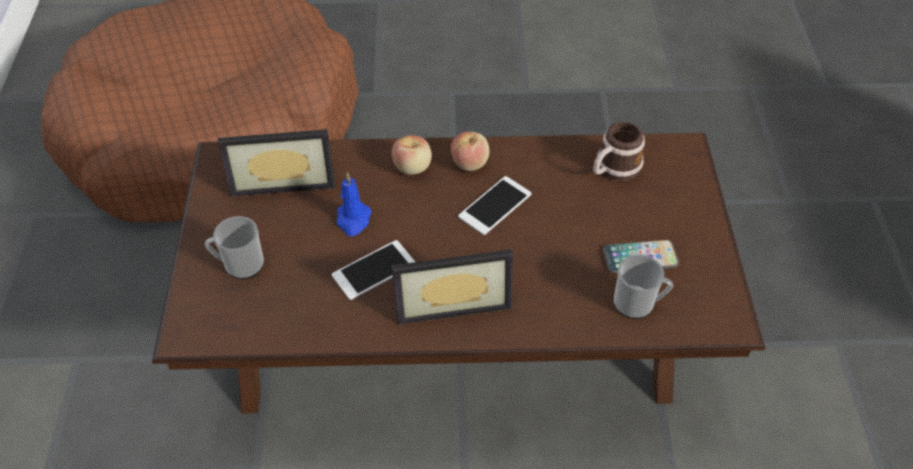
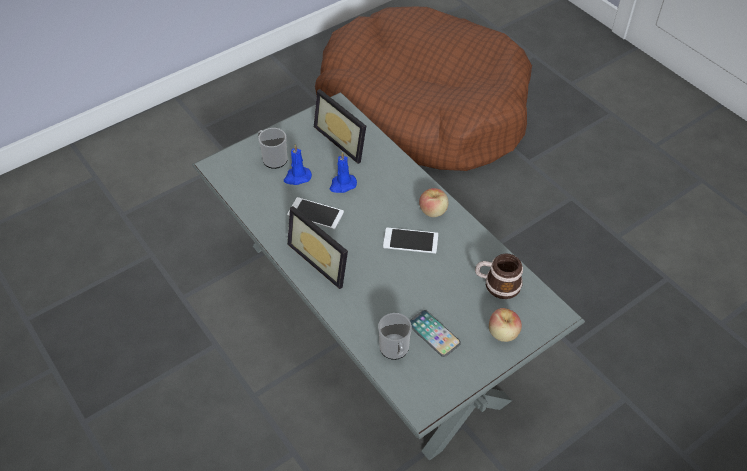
camera: 55 degrees right, 0 degrees up
(297, 257) = (297, 177): none -> blue candle
(413, 167) = (405, 187): apple -> apple (503, 333)
(456, 346) = (374, 318): brown coffee table -> grey coffee table

